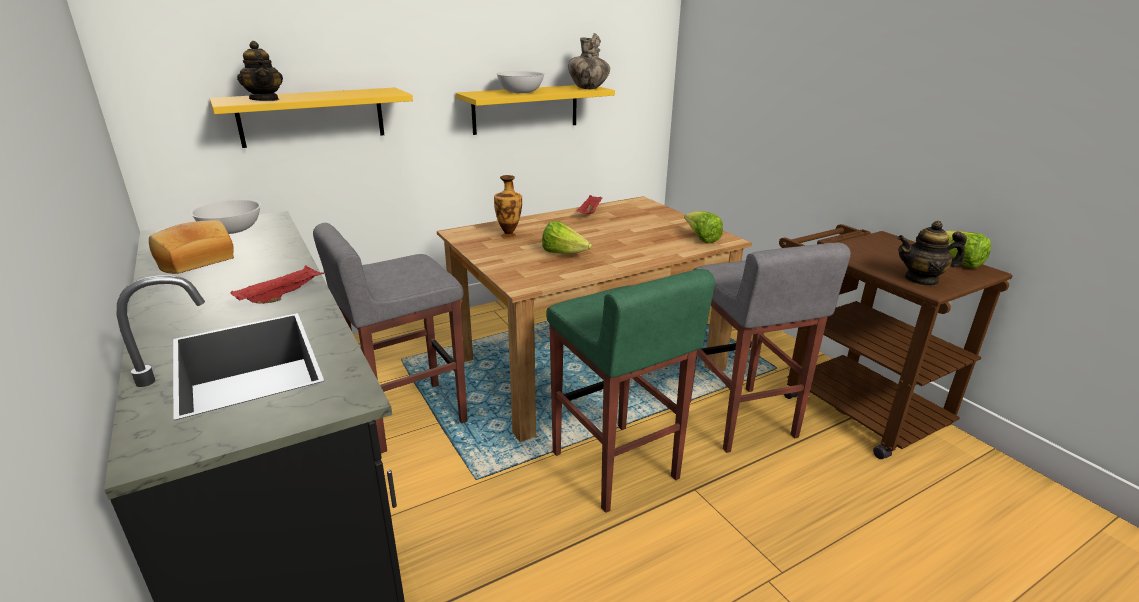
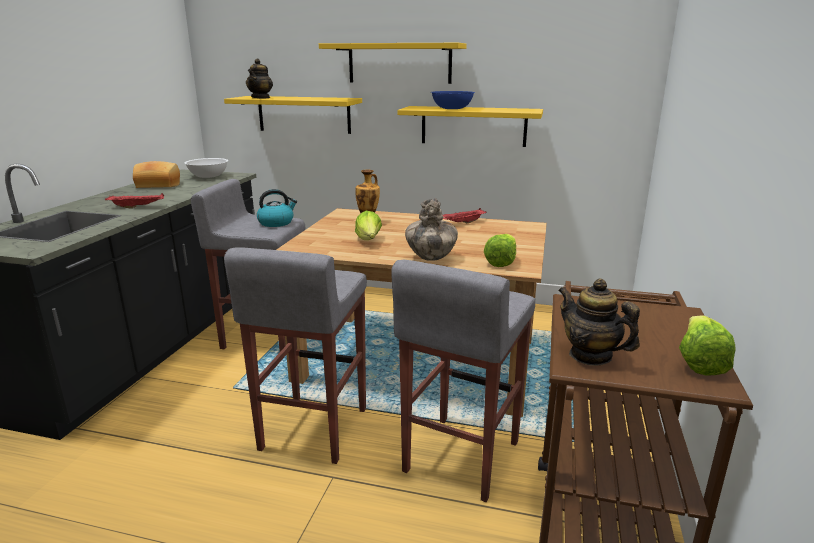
camera: 45 degrees right, 5 degrees down
(413, 266) = (276, 223): none -> kettle
(440, 41) = (399, 63): none -> yellow shelf
(520, 92) = (452, 108): white bowl -> blue bowl
(588, 88) = (521, 110): vase -> vase (431, 258)
(614, 467) = (312, 429): green stool -> grey stool

